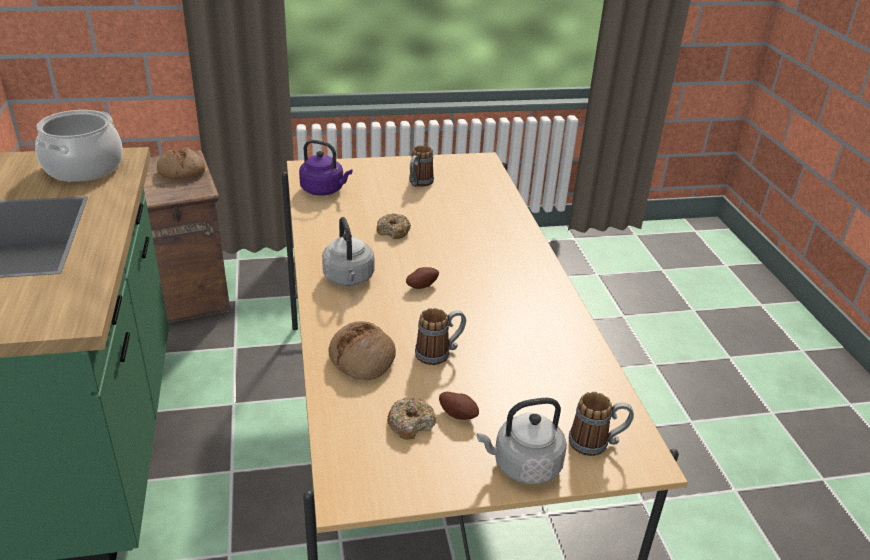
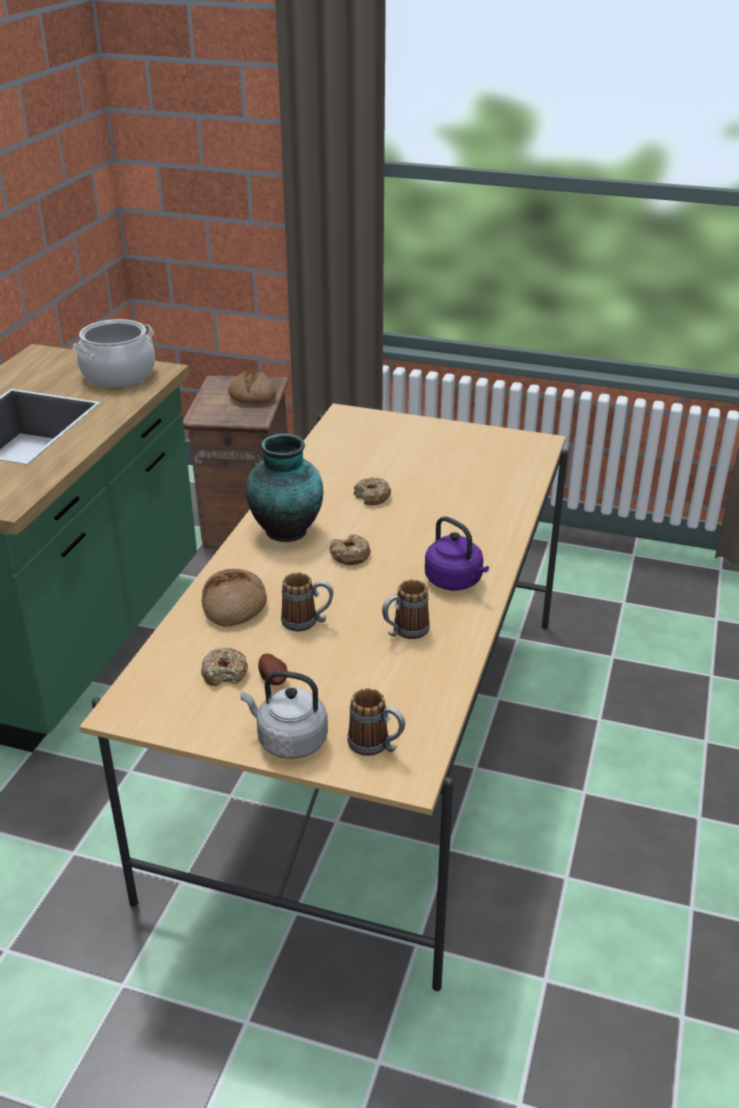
camera: 30 degrees right, 0 degrees up
(324, 190) = (342, 440): purple kettle -> purple kettle (455, 581)
(349, 279) = (287, 532): grey kettle -> vase
(418, 183) = (444, 453): mug -> mug (404, 632)
(421, 285) = (350, 555): potato -> donut

